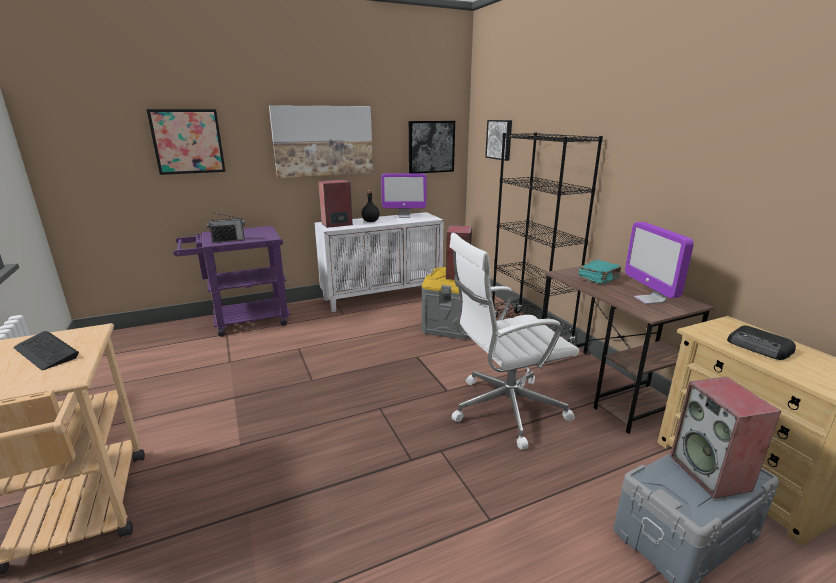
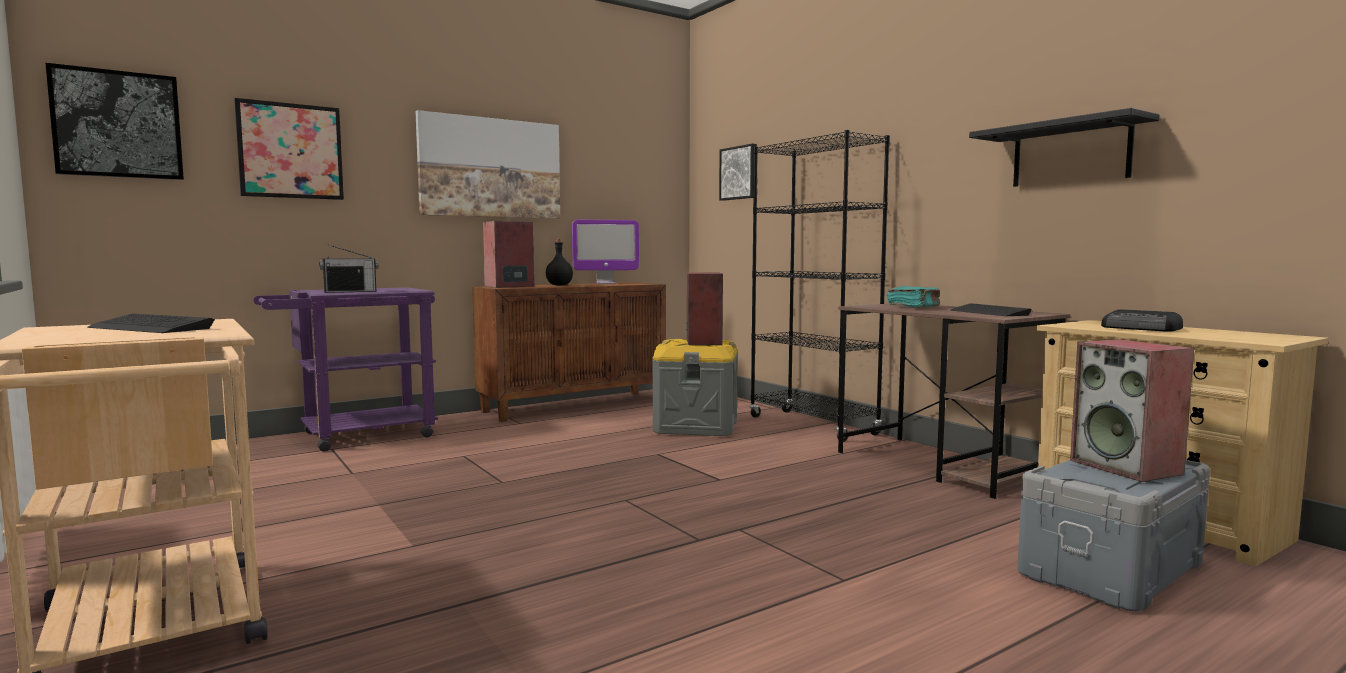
camera: 10 degrees left, 15 degrees down
(382, 296) = (575, 406): white cabinet -> brown cabinet
(431, 147) = (640, 189): picture -> picture (118, 124)
(504, 409) = (812, 490): white office chair -> none
(649, 299) = (989, 312): monitor -> keyboard
(738, 183) = (1070, 154): none -> black shelf

